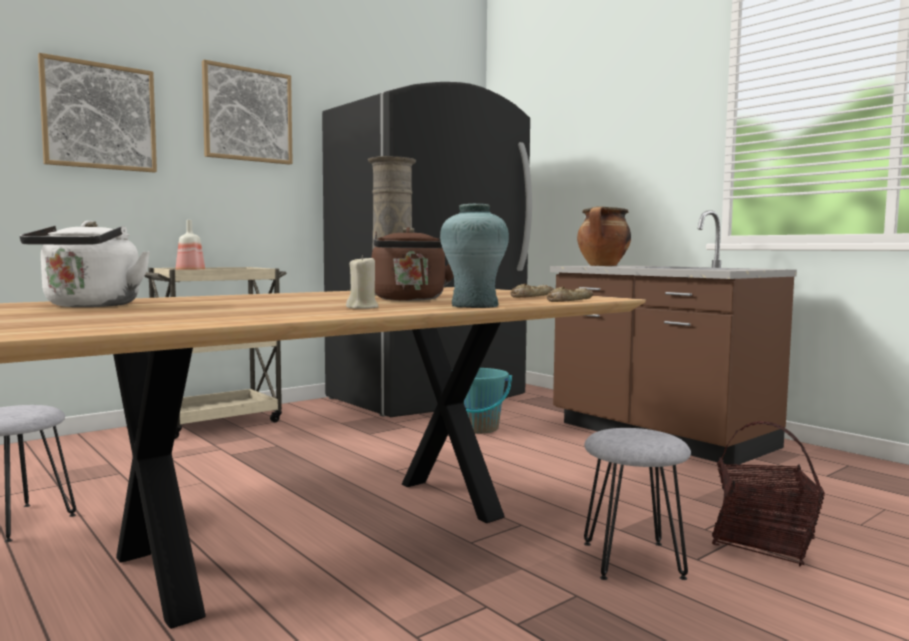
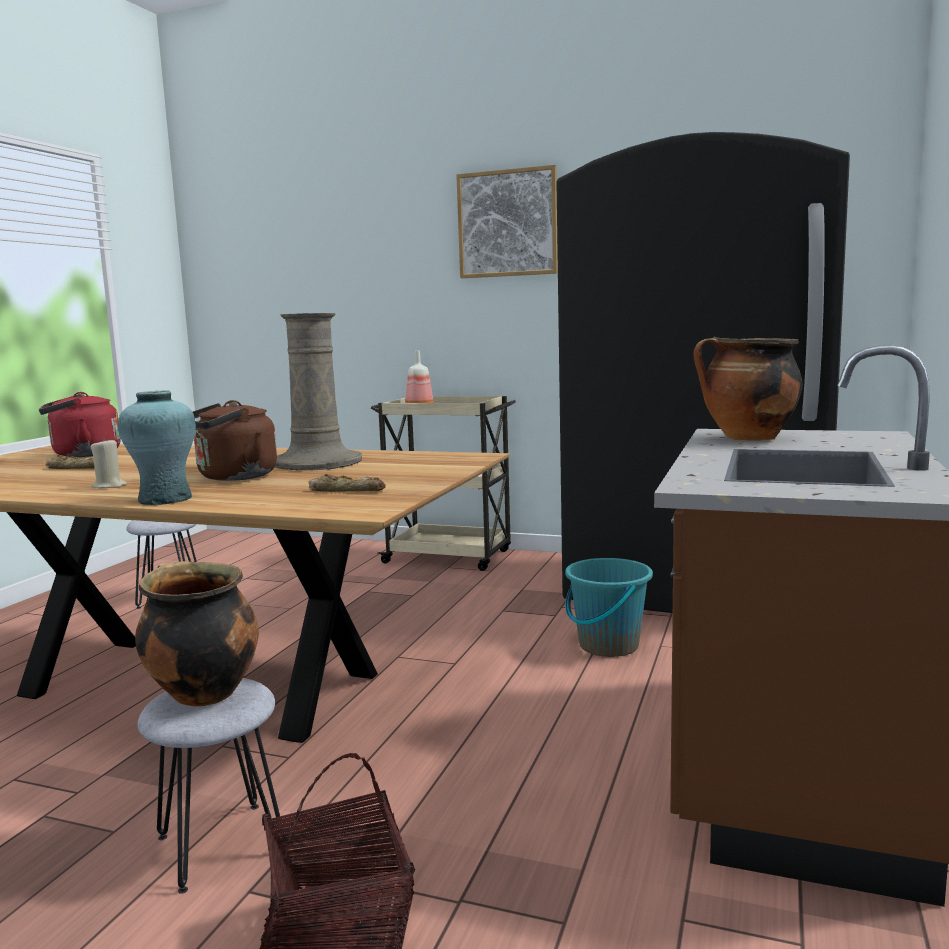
camera: 60 degrees right, 5 degrees up
(90, 306) = (82, 455): white kettle -> red kettle
(99, 116) = (371, 254): picture -> none
(569, 300) = (290, 507): bread -> bread (75, 468)
(629, 436) = (201, 693): none -> cooking pot

